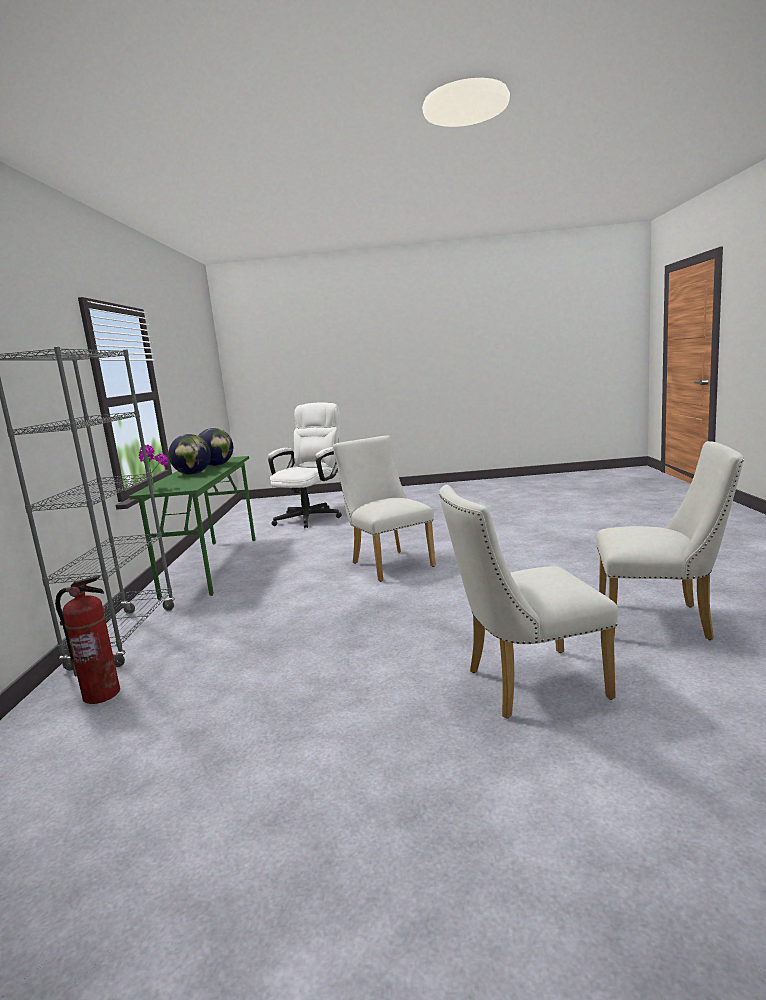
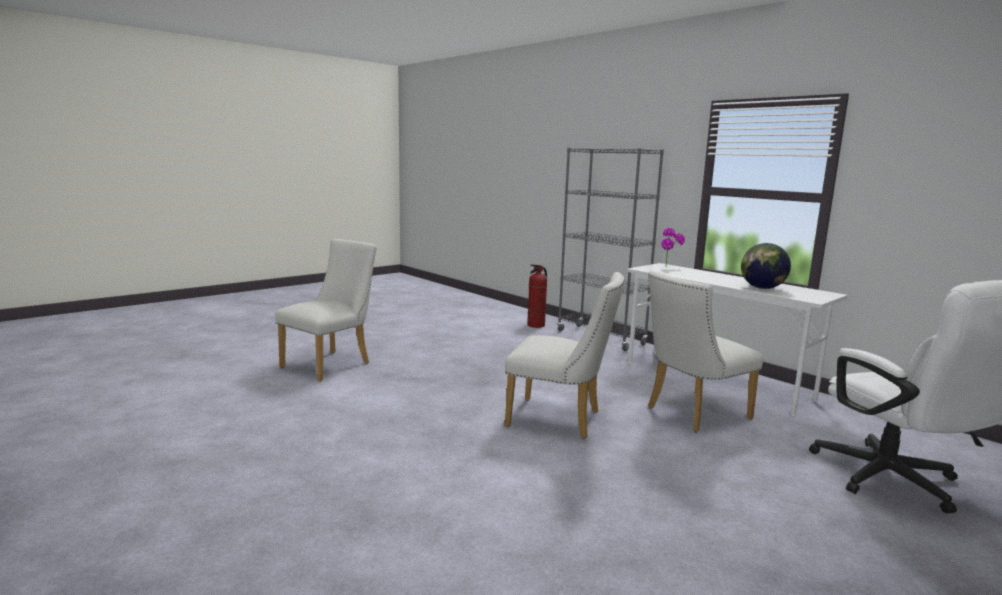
camera: 135 degrees right, 0 degrees up
(193, 474) = (721, 278): globe -> none
(212, 566) = (716, 380): green desk -> white desk
(662, 621) = (244, 415): white chair -> white chair (692, 414)

